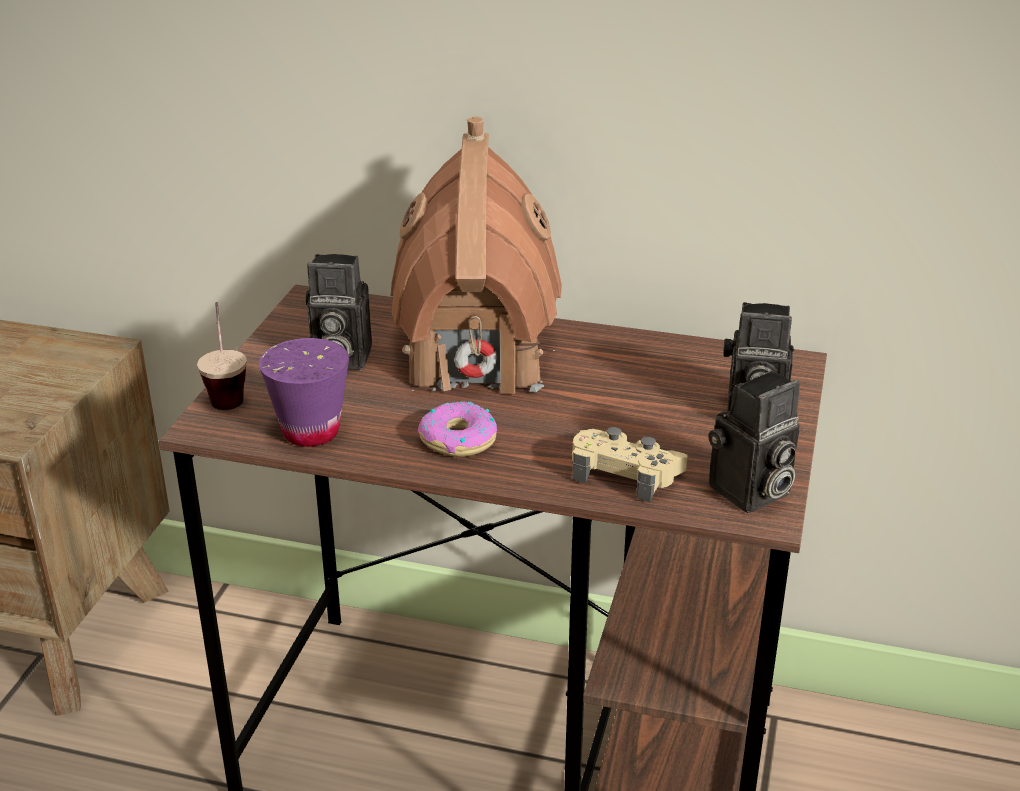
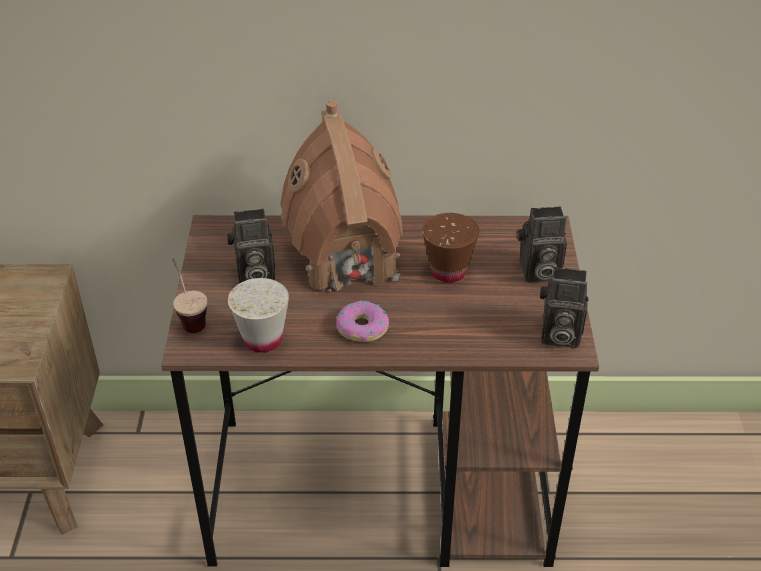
camera: 15 degrees left, 10 degrees up
(311, 432) = (262, 340): purple cup -> white cup
(616, 392) = (448, 271): none -> brown cup
(626, 473) = (478, 334): beige game controller -> none
(749, 493) = (558, 335): camera -> camera turned 60 degrees clockwise

